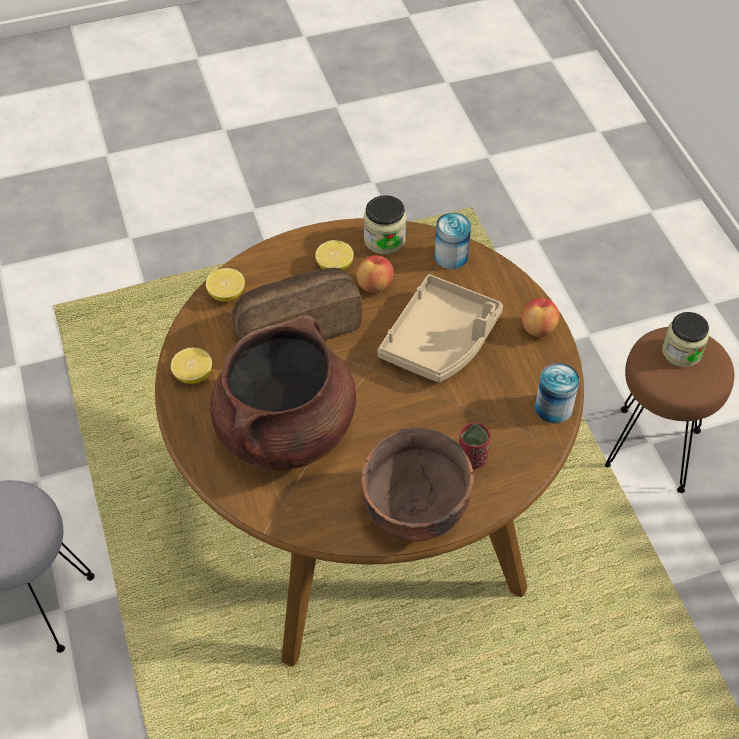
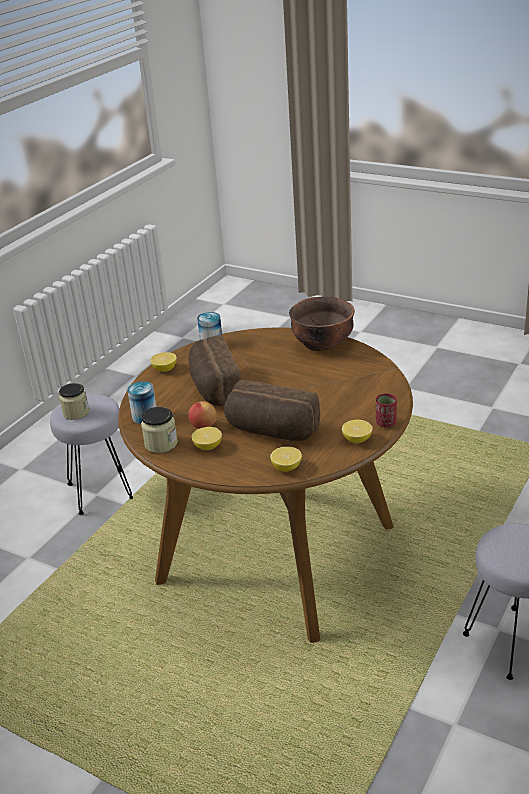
camera: 130 degrees left, 20 degrees down
(286, 431) = (340, 394): brown cooking pot -> none
(440, 340) = (214, 388): beige tray -> bread
(472, 458) = (272, 346): red cup -> red cup (386, 423)
(538, 328) = (165, 369): apple -> lemon
(653, 450) = (100, 491): brown stool -> grey stool

